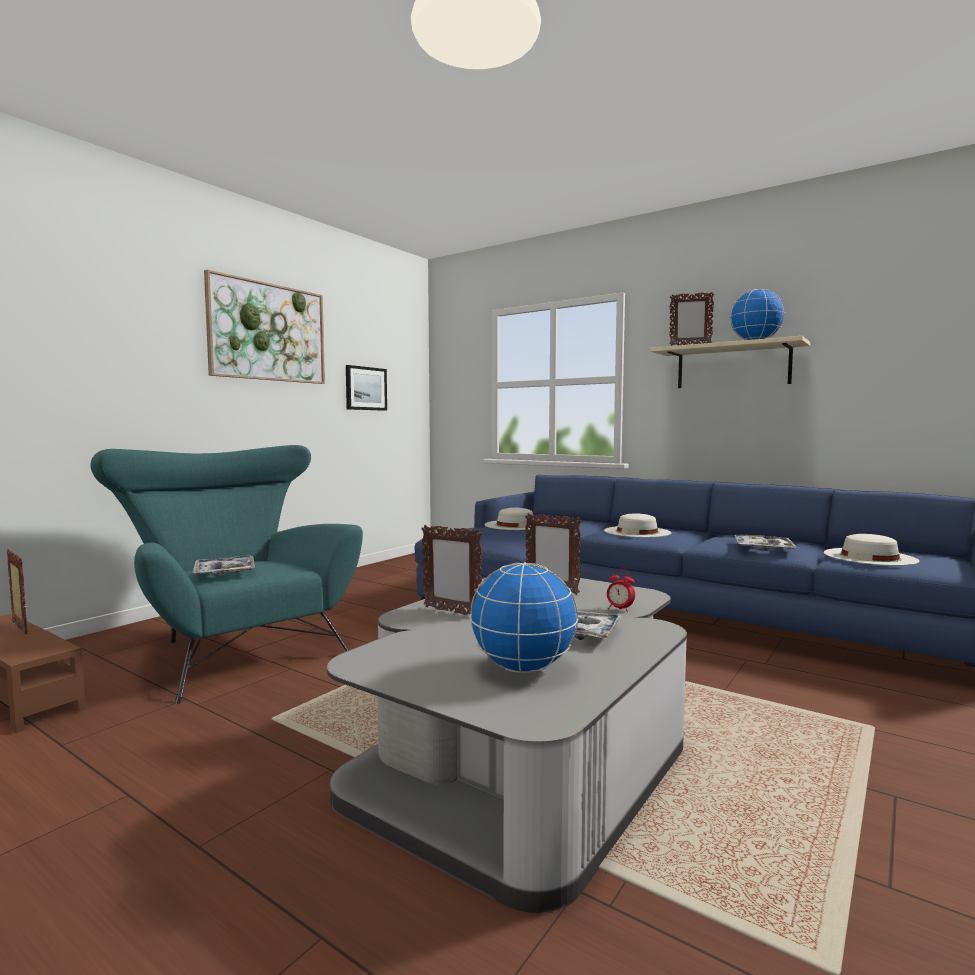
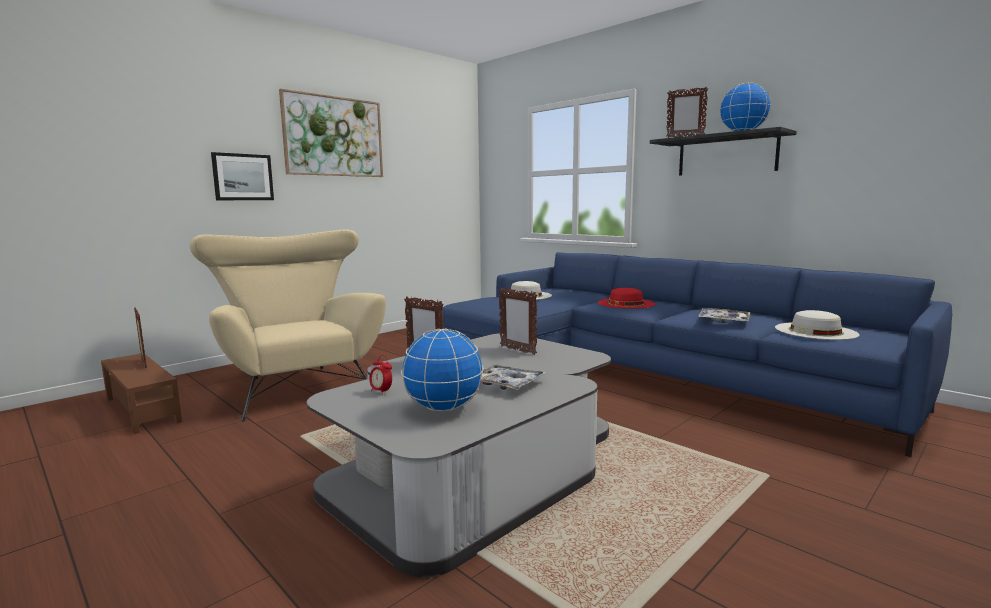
camera: 10 degrees right, 5 degrees up
(225, 572) = (281, 328): tray -> none
(238, 648) = (299, 385): turquoise armchair -> beige armchair
(365, 388) = (420, 179): picture -> picture (243, 177)
(619, 609) = (558, 367): alarm clock -> alarm clock (381, 392)
(637, 532) = (626, 303): white hat -> red hat
(732, 366) = (726, 155): beige shelf -> black shelf

